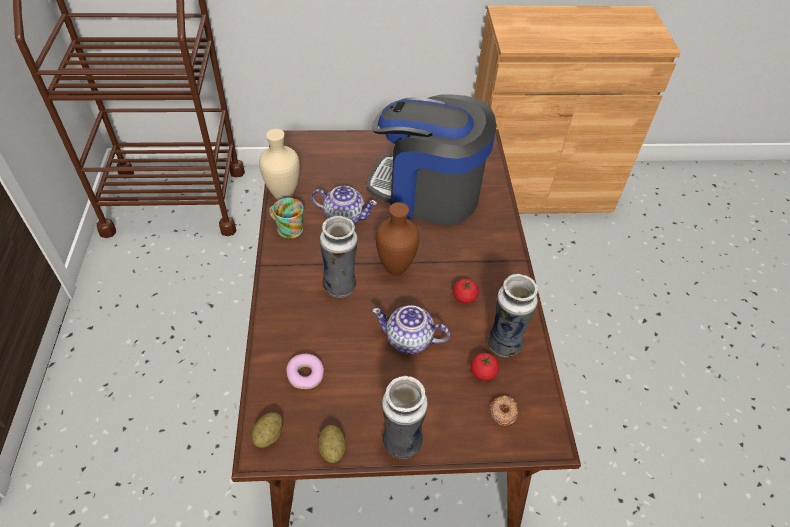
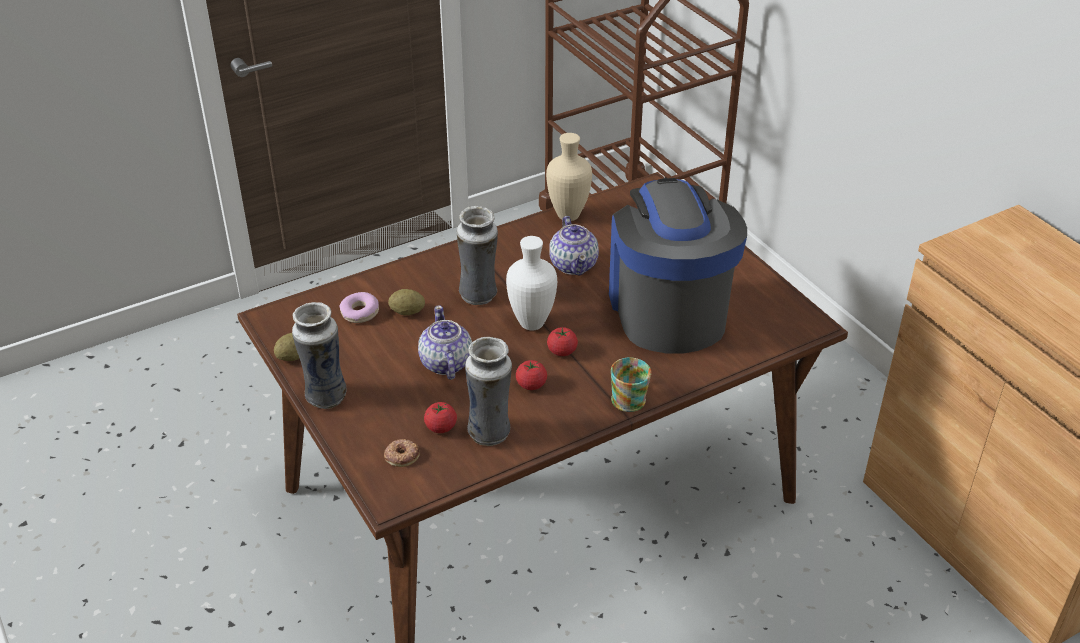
camera: 65 degrees right, 10 degrees down
(269, 435) = (285, 316): potato -> potato (407, 312)
(287, 227) = (526, 235): mug -> mug (629, 397)
(397, 269) = (532, 324): brown vase -> white vase
(437, 265) = (562, 351): none -> tomato

